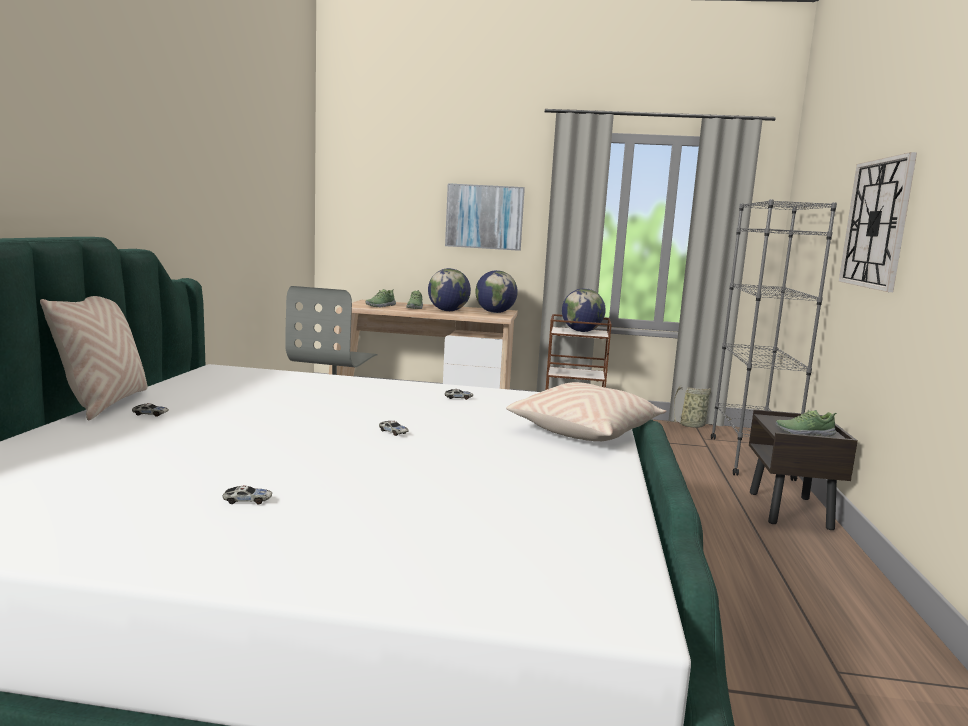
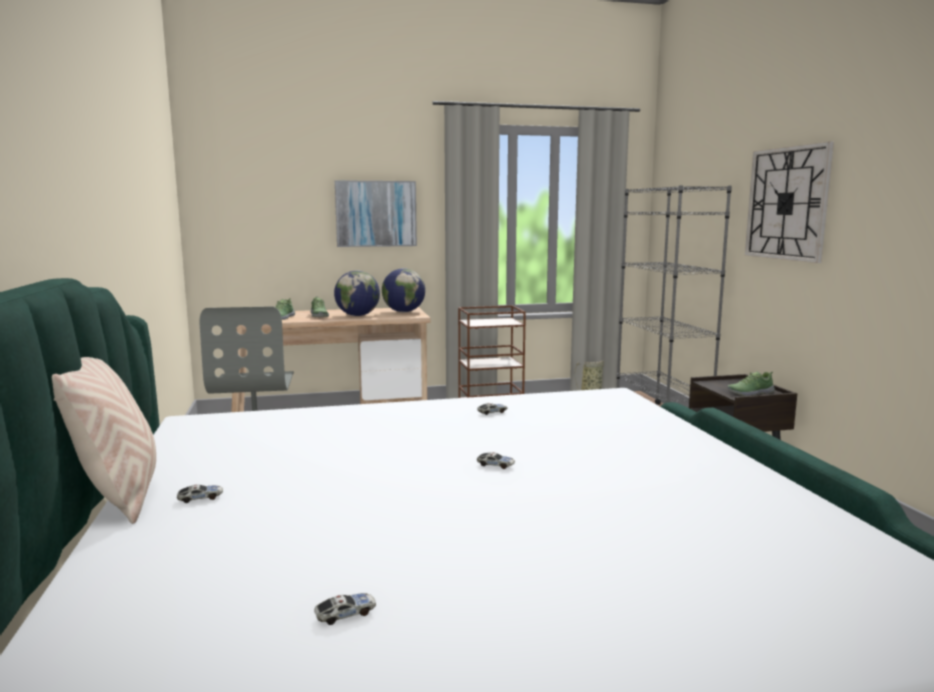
camera: 20 degrees left, 0 degrees up
(247, 501) = (488, 589): toy car -> toy car (345, 614)
(581, 331) = (493, 321): globe -> none
(585, 431) = (653, 428): beige pillow -> none

